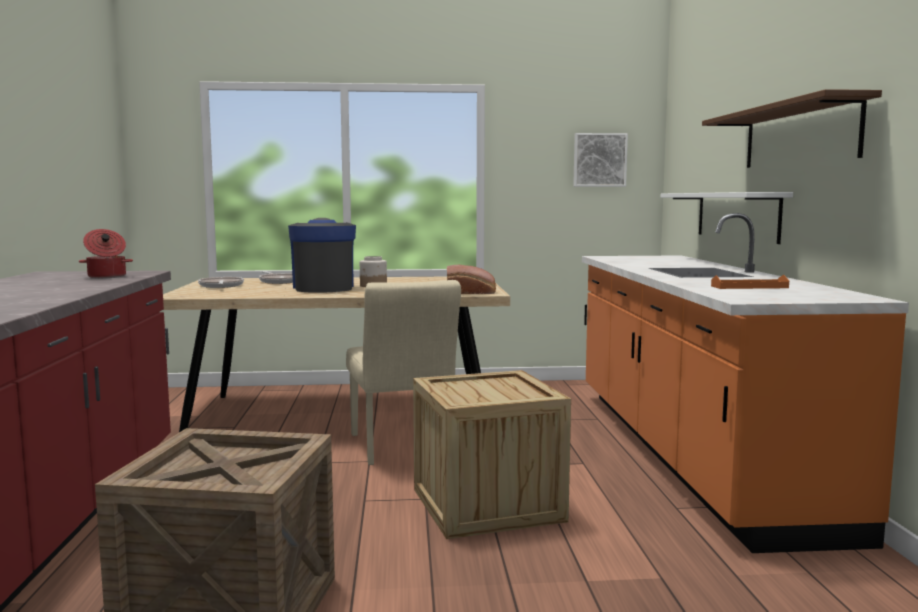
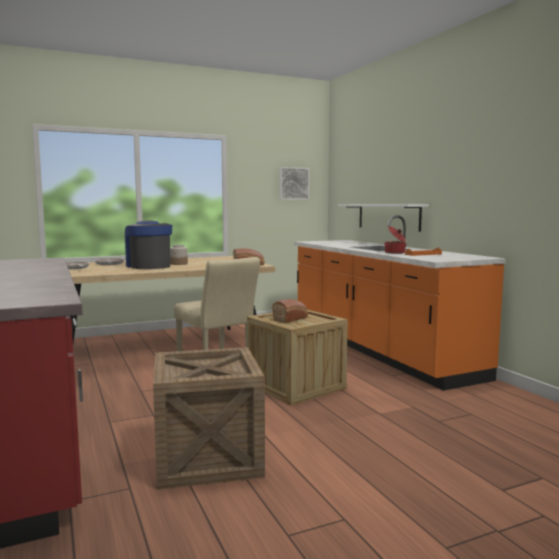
camera: 20 degrees left, 0 degrees up
(106, 276) = (34, 262): cooking pot -> cooking pot (395, 253)
(480, 389) = (291, 319): none -> bread
(799, 135) = (431, 174): brown shelf -> none

